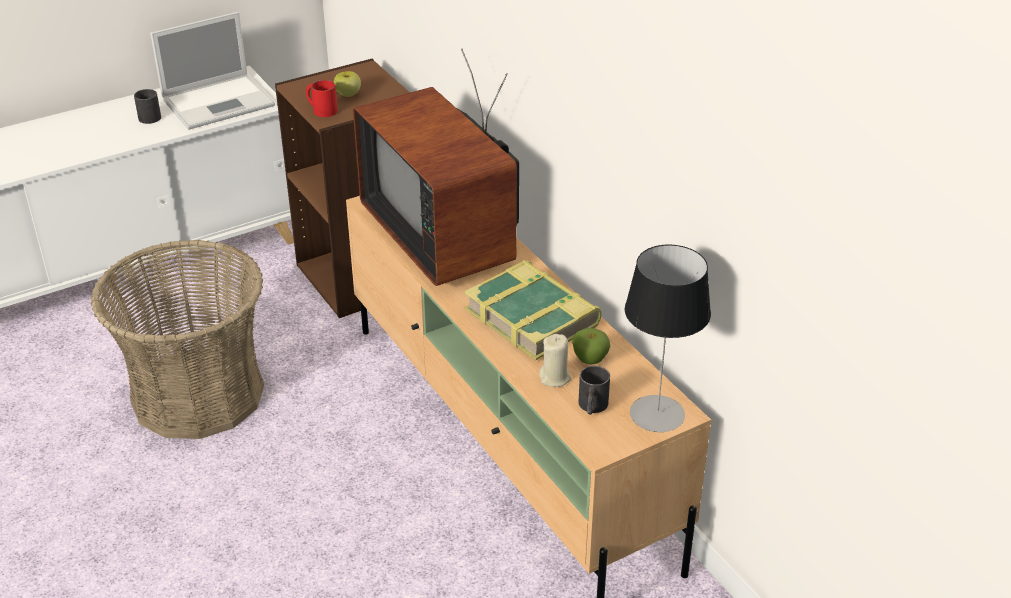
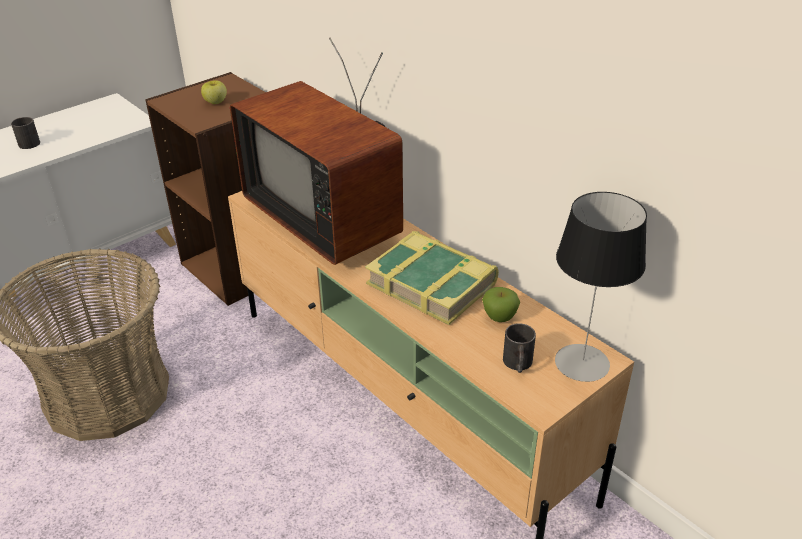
camera: 10 degrees left, 0 degrees up
(220, 102) = (94, 124): laptop -> none
(321, 109) = (193, 117): red mug -> none
(555, 377) = (472, 339): beige candle -> none

